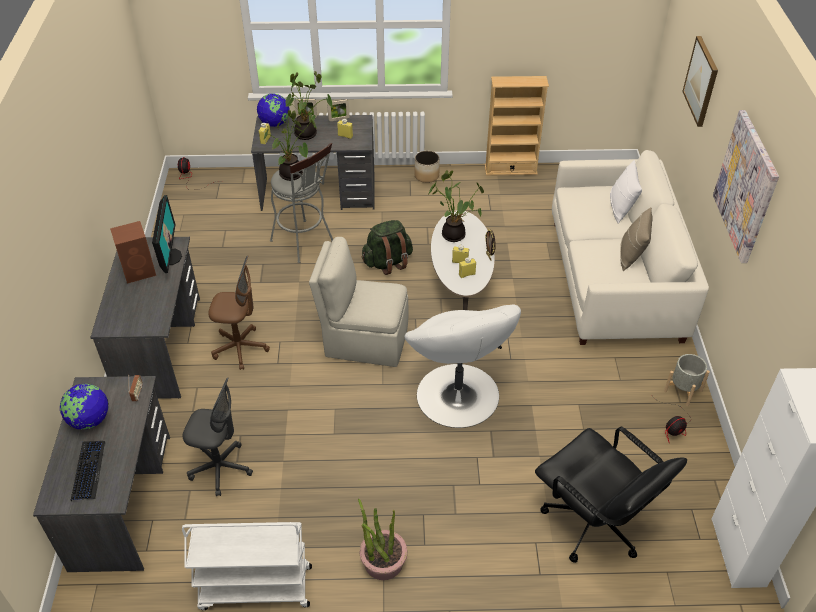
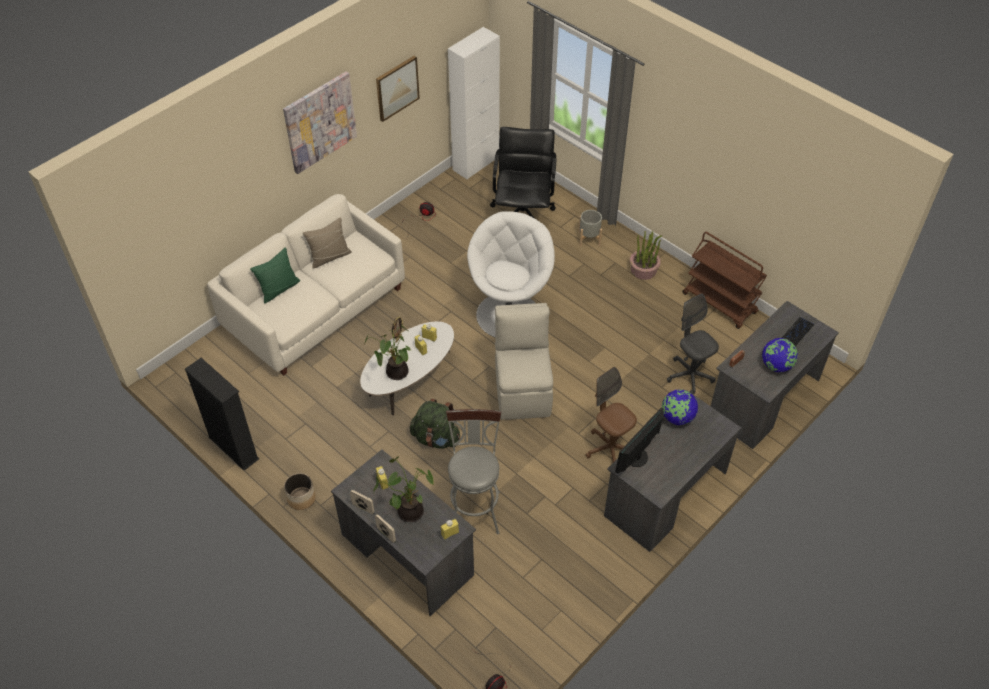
camera: 135 degrees left, 5 degrees up
(140, 271) = (669, 461): brown speaker -> none
(255, 588) = (720, 303): white cart -> brown cart
(275, 123) = (420, 549): globe -> globe (677, 417)
(293, 175) = (473, 467): potted plant -> none
(364, 341) = (523, 390): beige chair -> beige chair turned 150 degrees counterclockwise
(510, 169) = (233, 448): beige bookcase -> black bookcase
(621, 208) = (279, 289): white pillow -> green pillow
(683, 391) = (387, 228): grey planter -> grey planter (589, 238)
(701, 81) = (208, 186): picture -> picture (397, 88)

